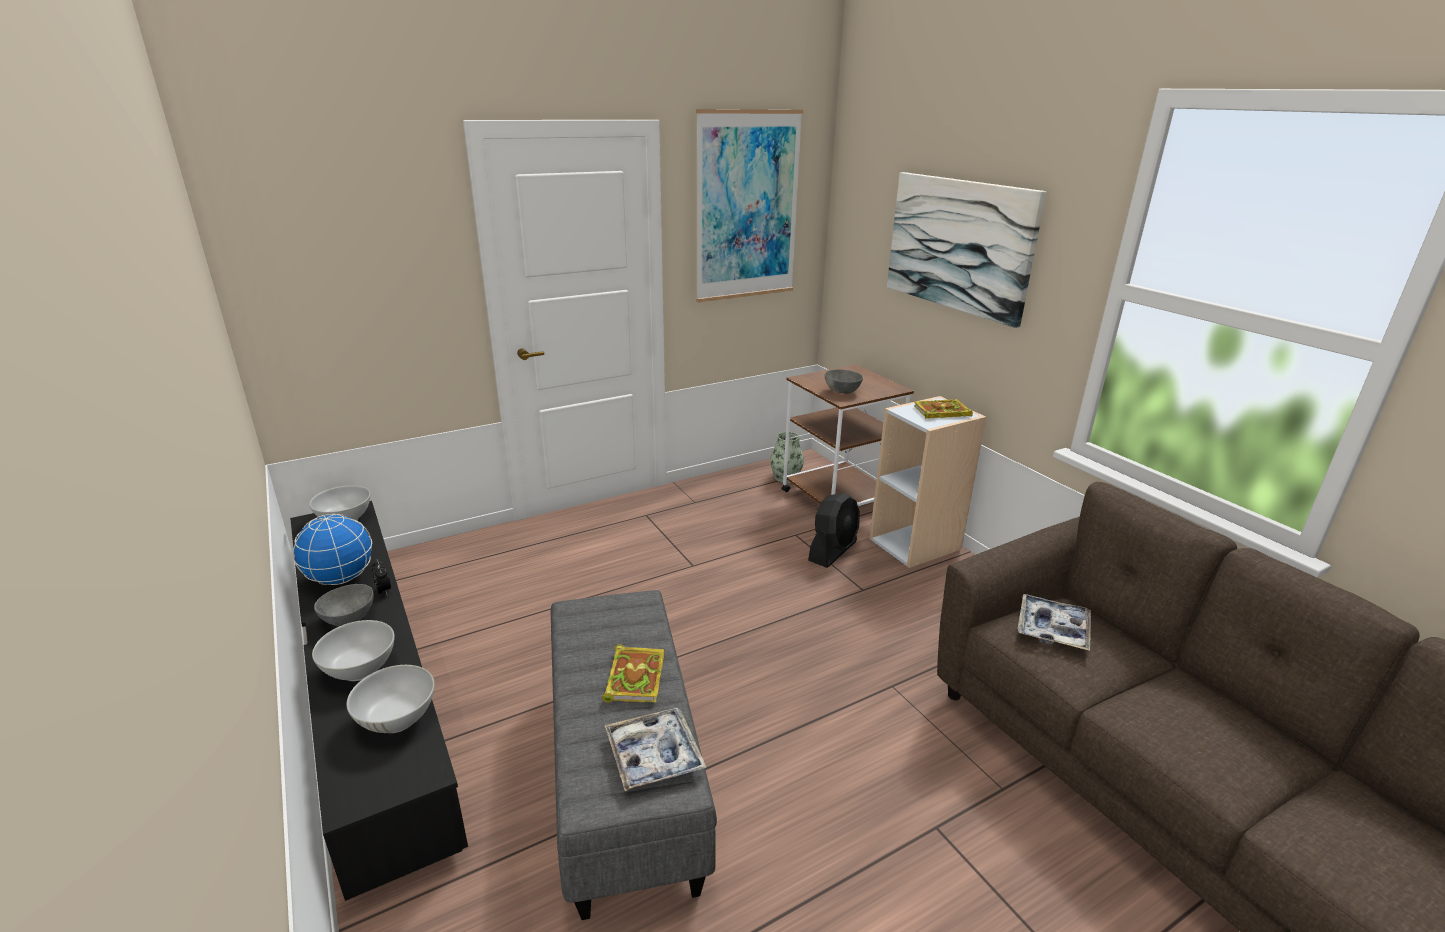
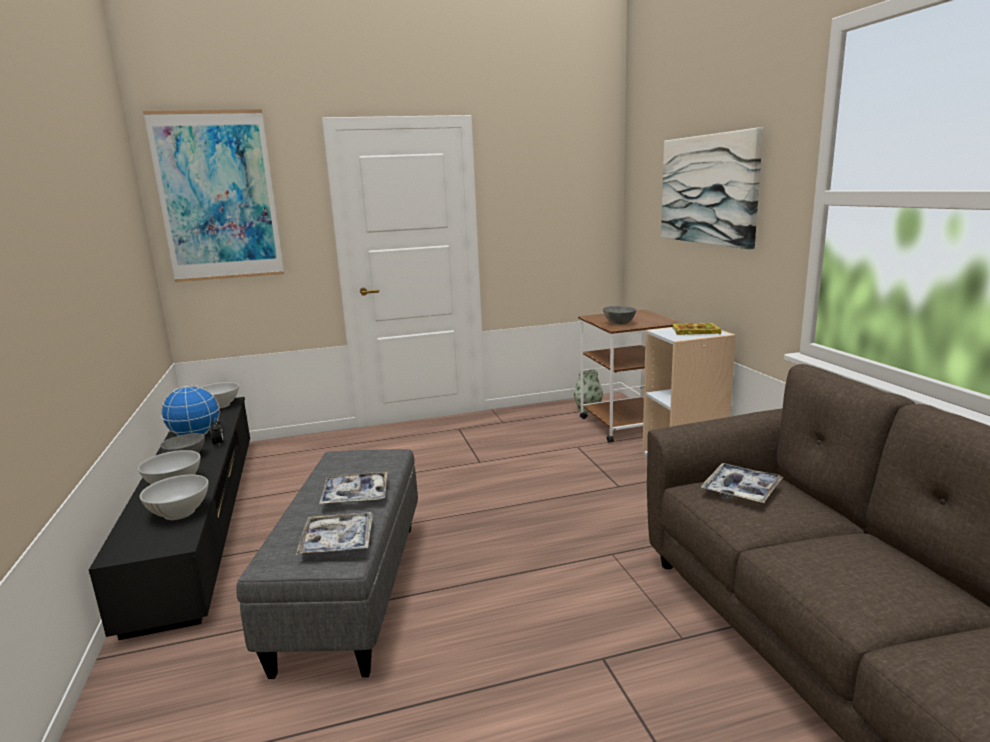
camera: 15 degrees right, 10 degrees down
(634, 676) = (355, 495): book -> tray
(747, 207) = (548, 182): picture -> picture (218, 197)
(833, 551) = (605, 459): black fan -> none

